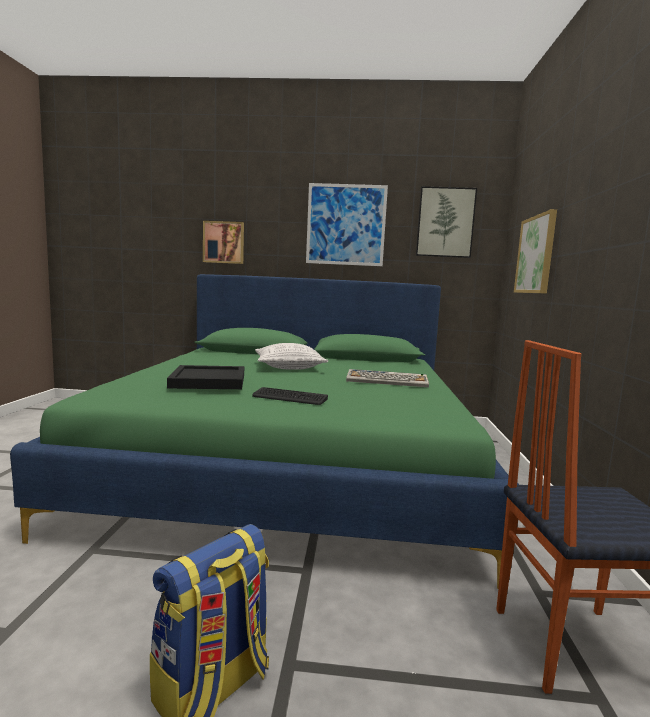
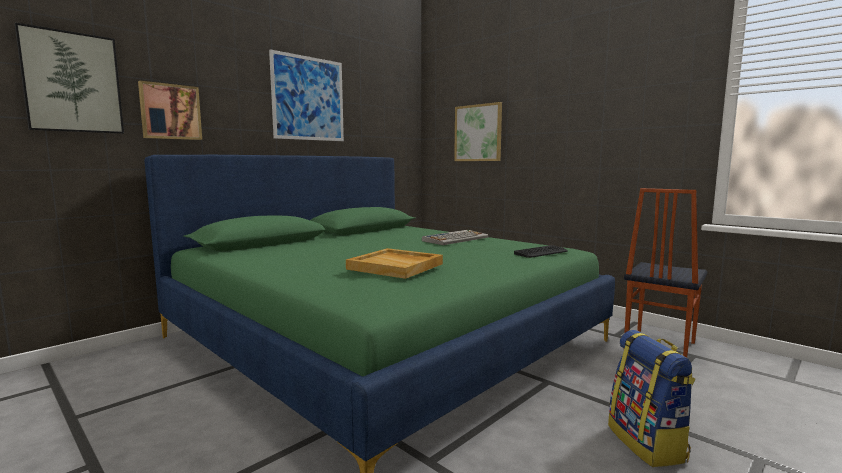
camera: 50 degrees left, 0 degrees up
(209, 381) = (396, 266): black tray -> beige tray
(289, 367) = (364, 246): pillow -> none
(289, 397) = (474, 261): keyboard -> keyboard (541, 252)
(445, 222) = (384, 102): picture -> picture (72, 82)

